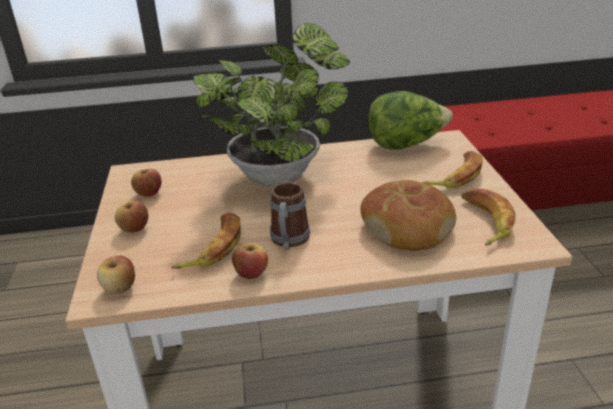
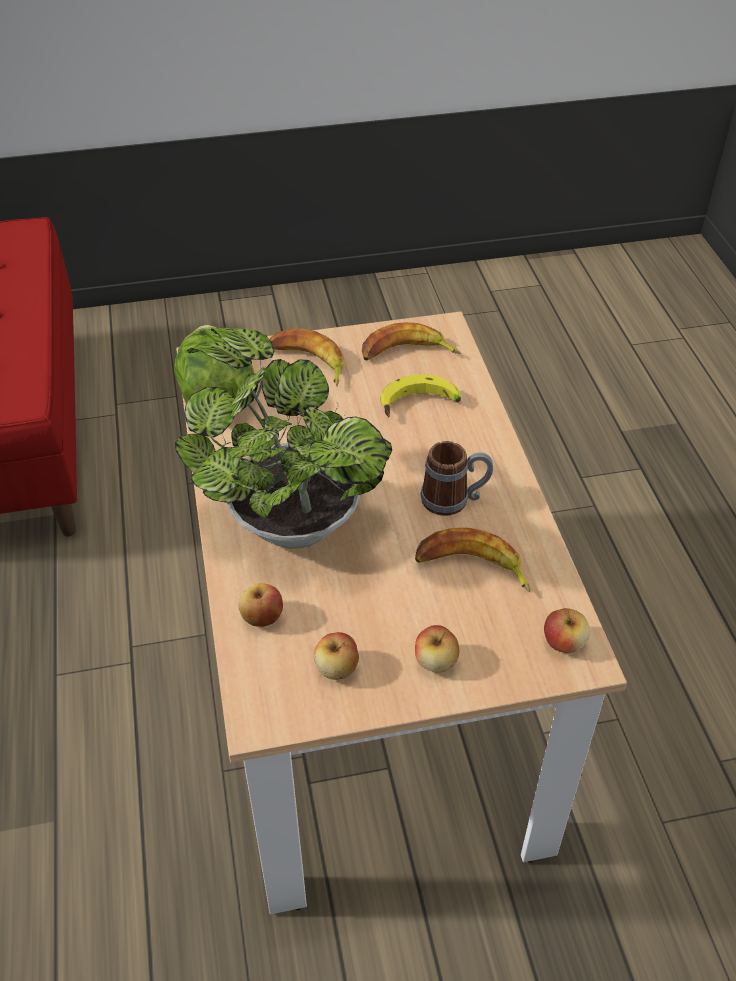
camera: 95 degrees left, 15 degrees up
(251, 273) = (518, 526): apple -> apple (262, 617)
(407, 227) = (420, 406): bread -> banana

